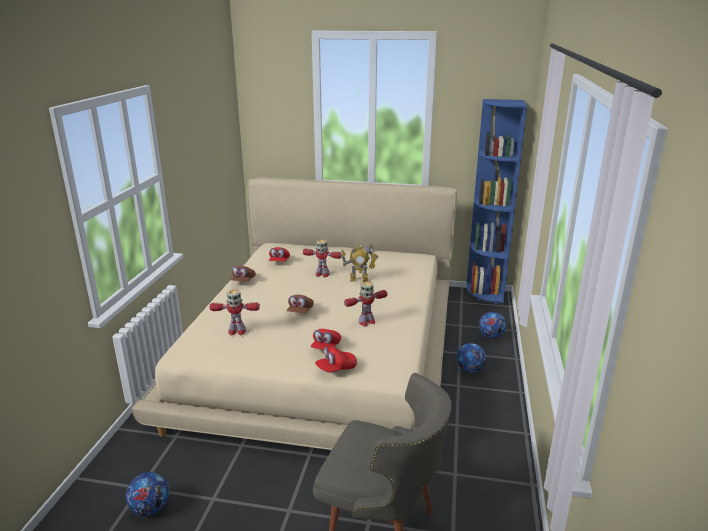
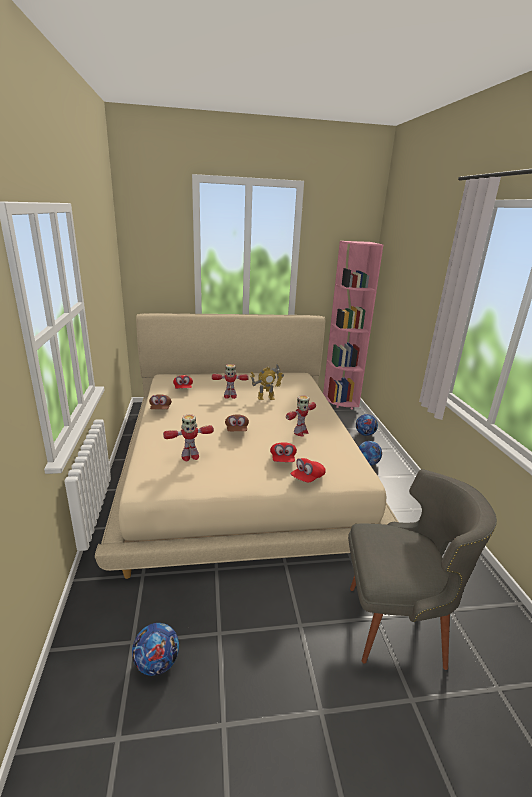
camera: 20 degrees left, 0 degrees up
(485, 297) = (340, 404): blue bookcase -> pink bookcase

